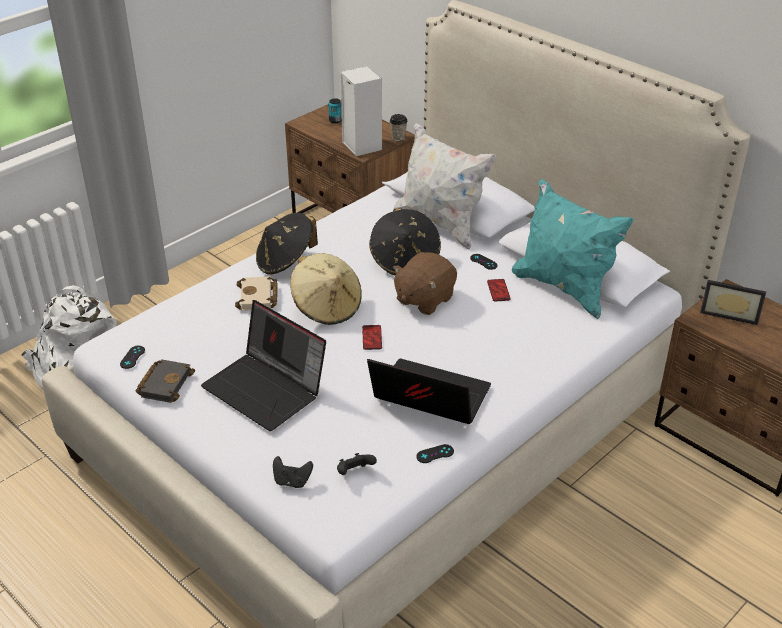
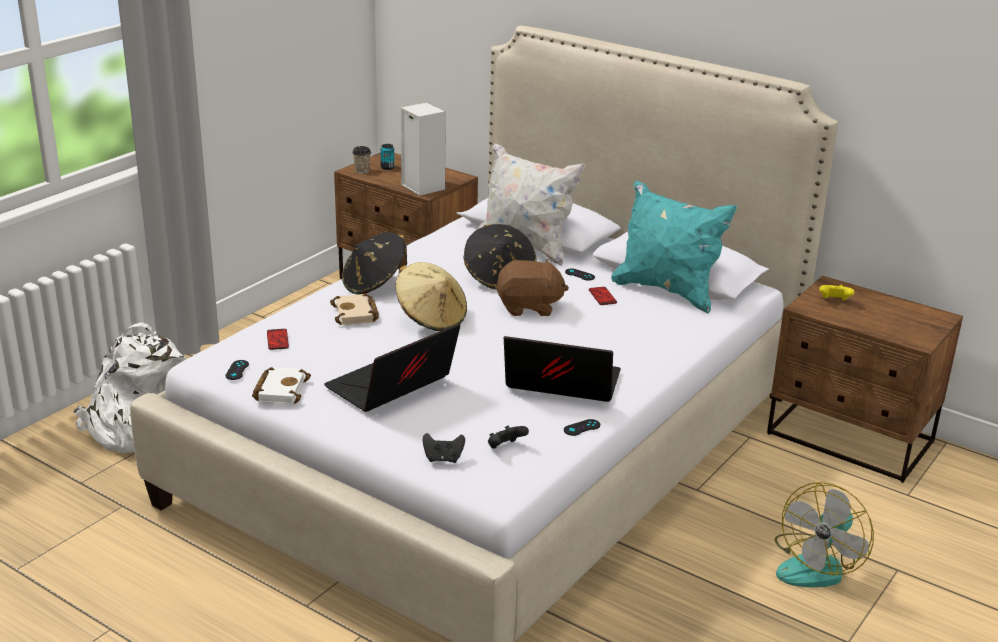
camera: 10 degrees left, 10 degrees down
(165, 383) = (280, 389): black book -> white book
(267, 389) = (391, 387): laptop -> laptop turned 105 degrees clockwise
(372, 338) = (486, 340): phone -> phone (277, 340)
(398, 137) = (459, 179): cup -> cup (362, 171)
(424, 299) = (529, 307): brown plush toy -> brown plush toy turned 120 degrees counterclockwise
(667, 586) = (817, 565): none -> fan
(729, 313) = (834, 301): picture frame -> yellow game controller

